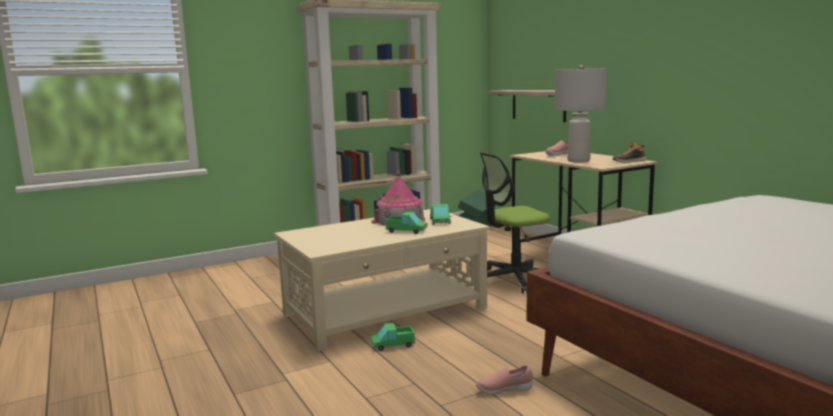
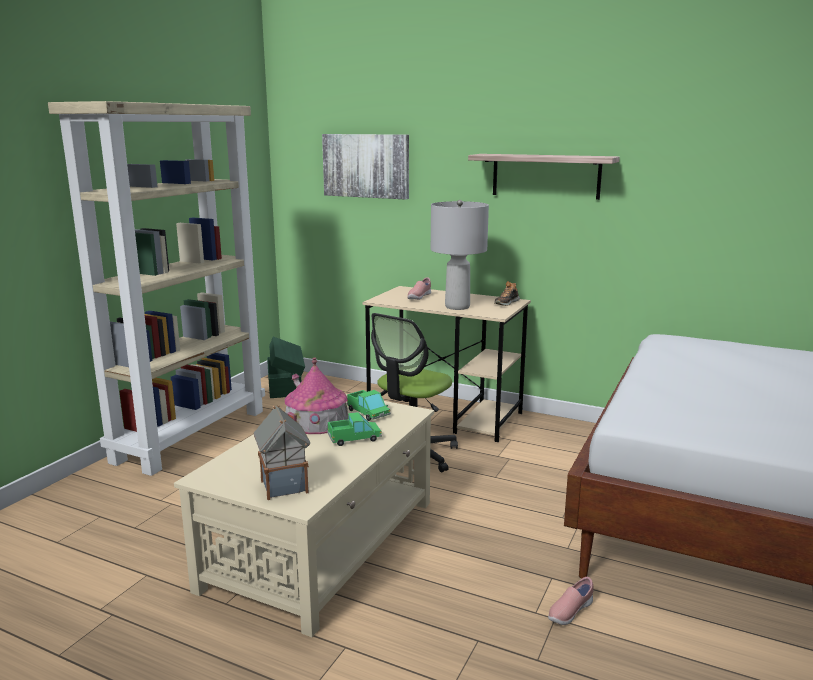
camera: 35 degrees left, 5 degrees up
(324, 243) = (283, 486): none -> toy house
(392, 344) = (390, 592): toy truck -> none
(538, 105) = (359, 232): shelf -> shelf (545, 176)
(544, 48) = (366, 166): none -> picture

